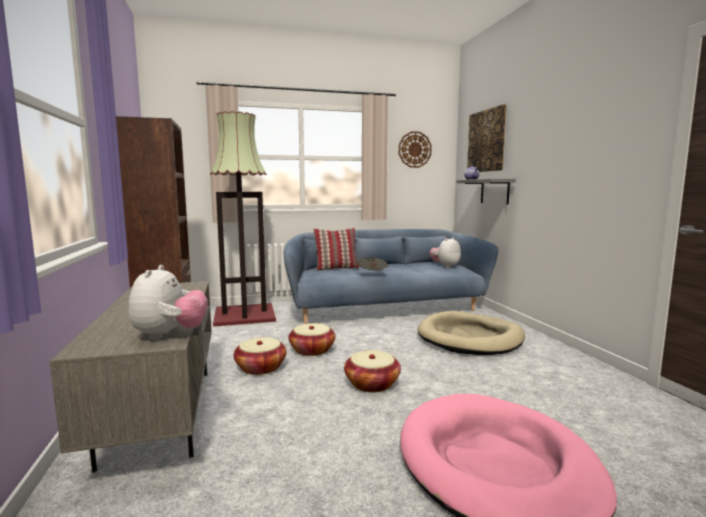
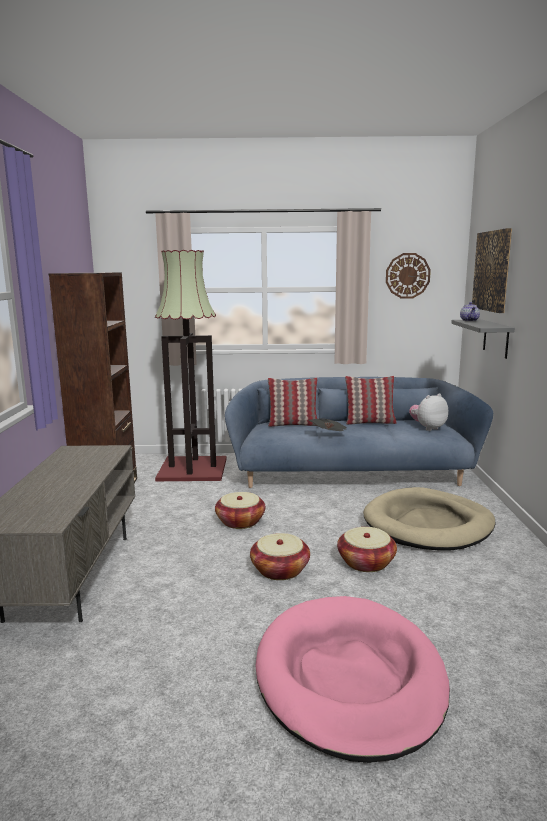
camera: 15 degrees right, 5 degrees up
(169, 335) = (56, 516): plush toy -> none
(260, 368) = (179, 537): basket -> basket (366, 562)
(398, 264) = (369, 422): none -> pillow

